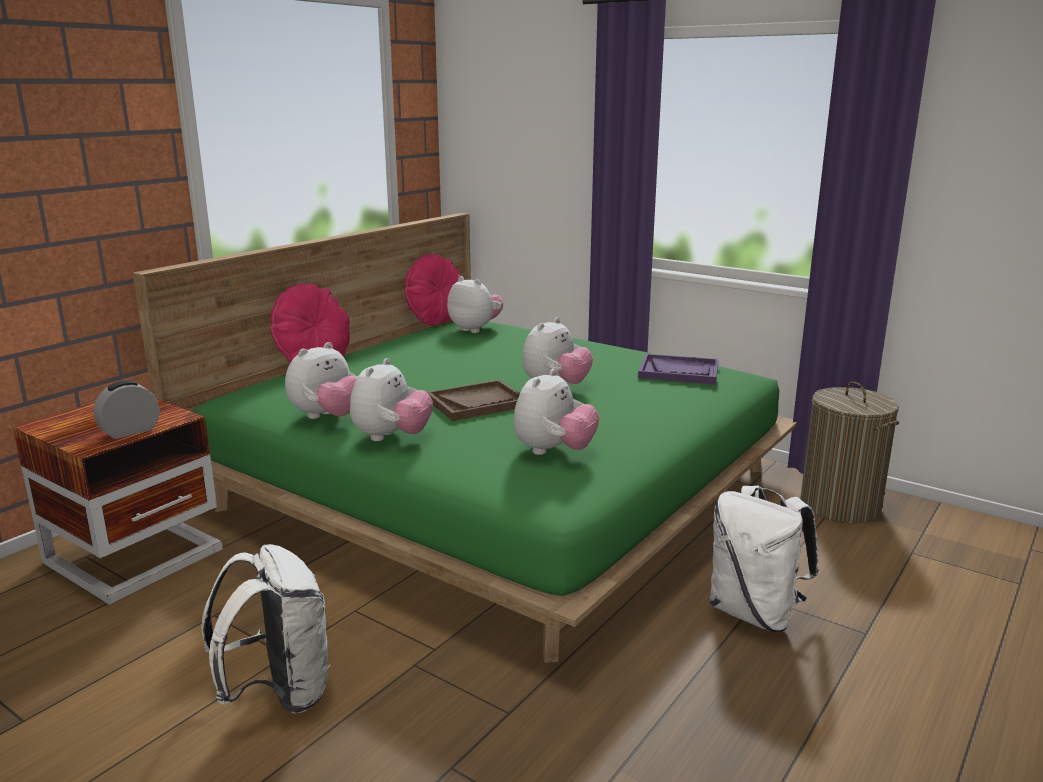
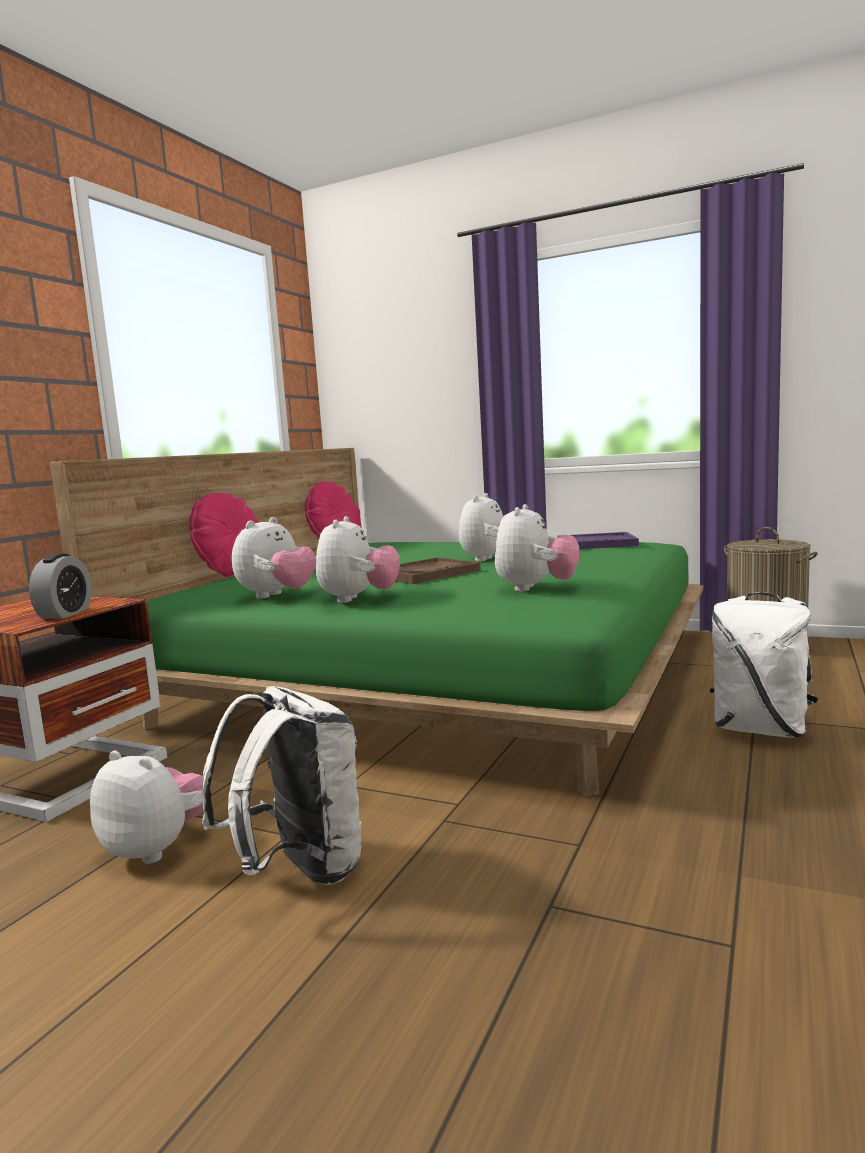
camera: 10 degrees left, 10 degrees down
(130, 431) = (65, 613): alarm clock -> alarm clock turned 150 degrees clockwise
(475, 329) = (379, 544): plush toy -> plush toy (156, 848)

